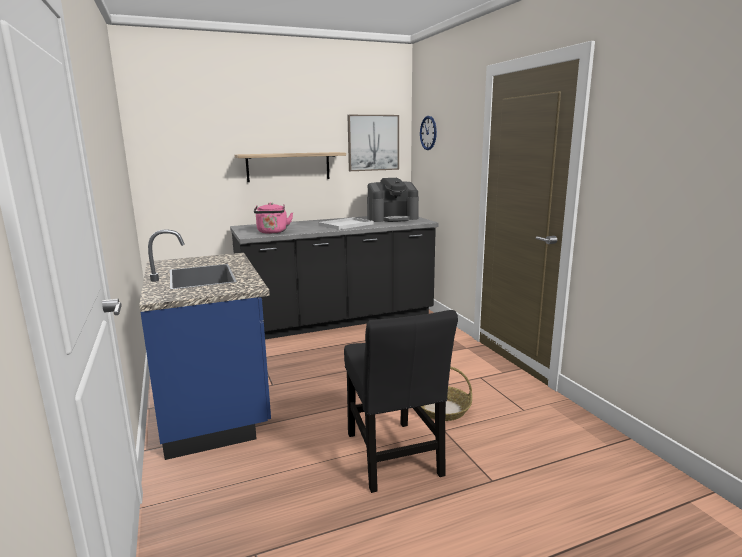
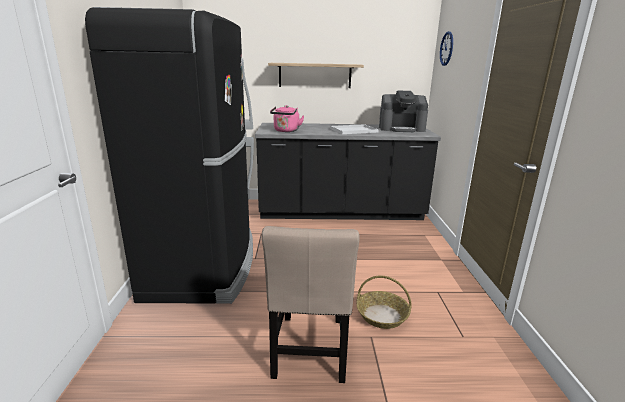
camera: 20 degrees right, 5 degrees up
(215, 405) = (204, 266): blue counter -> black fridge
(373, 143) = (395, 57): picture -> none
(394, 458) = (310, 351): black chair -> beige chair

